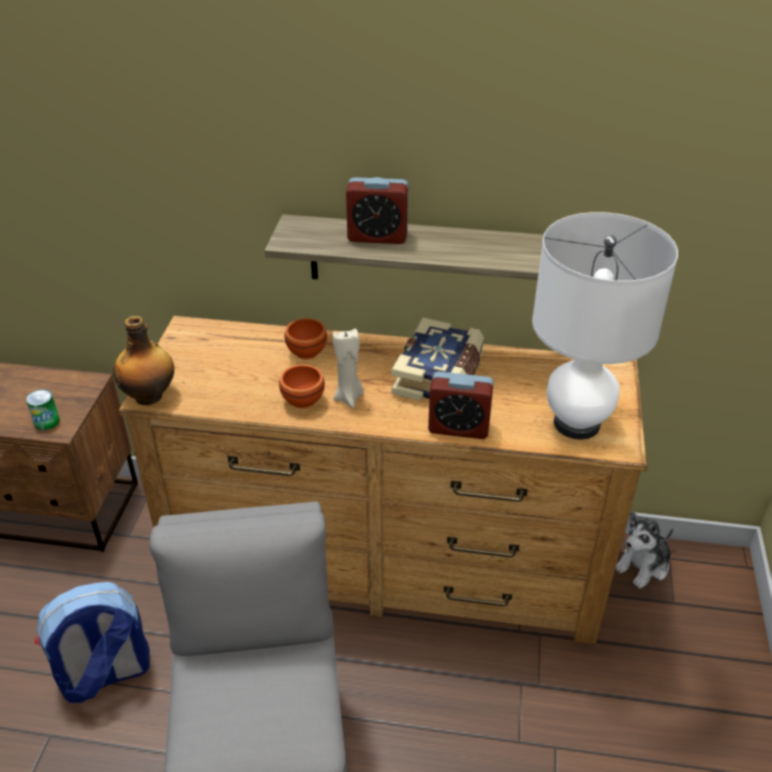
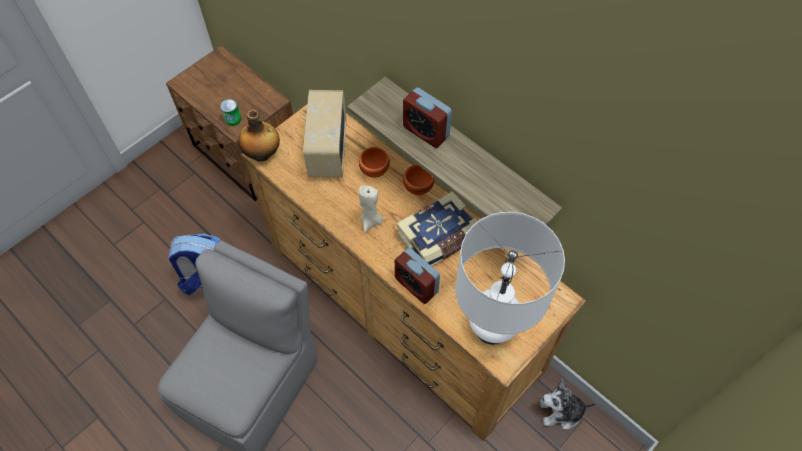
camera: 35 degrees right, 20 degrees up
(231, 360) = (327, 150): none -> radio
(302, 402) = (341, 209): brown bowl -> brown bowl (417, 188)

